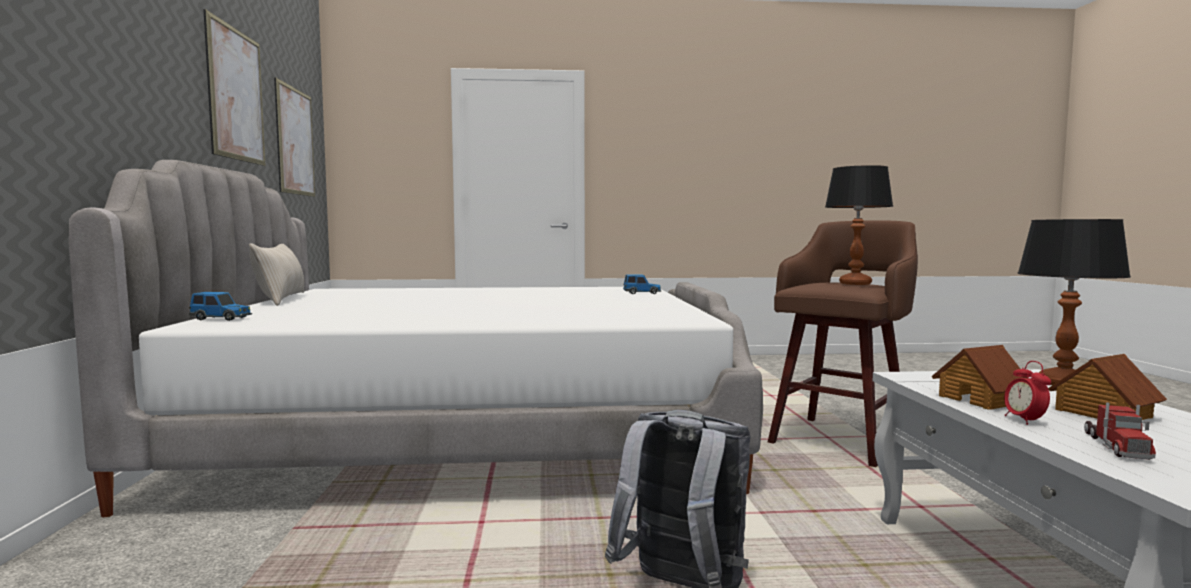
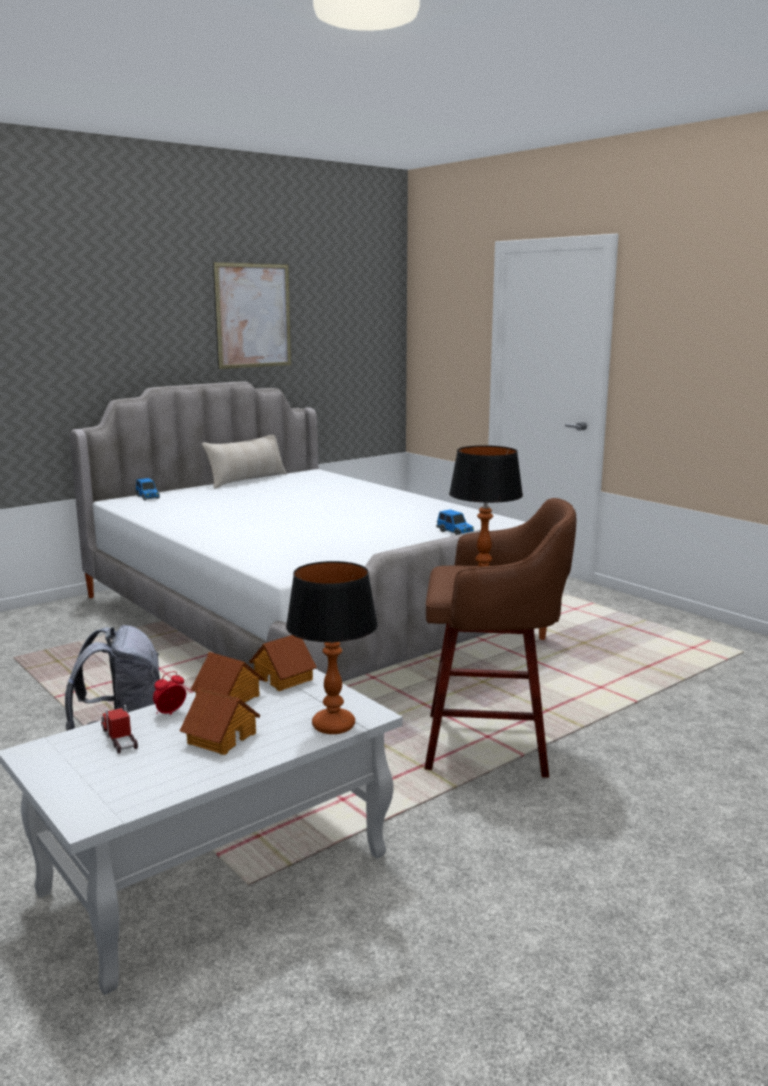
camera: 55 degrees right, 10 degrees up
(295, 141) = (345, 333): picture -> none
(925, 380) = (284, 678): none -> toy house
(1116, 446) = (119, 739): toy truck -> toy truck turned 75 degrees clockwise

